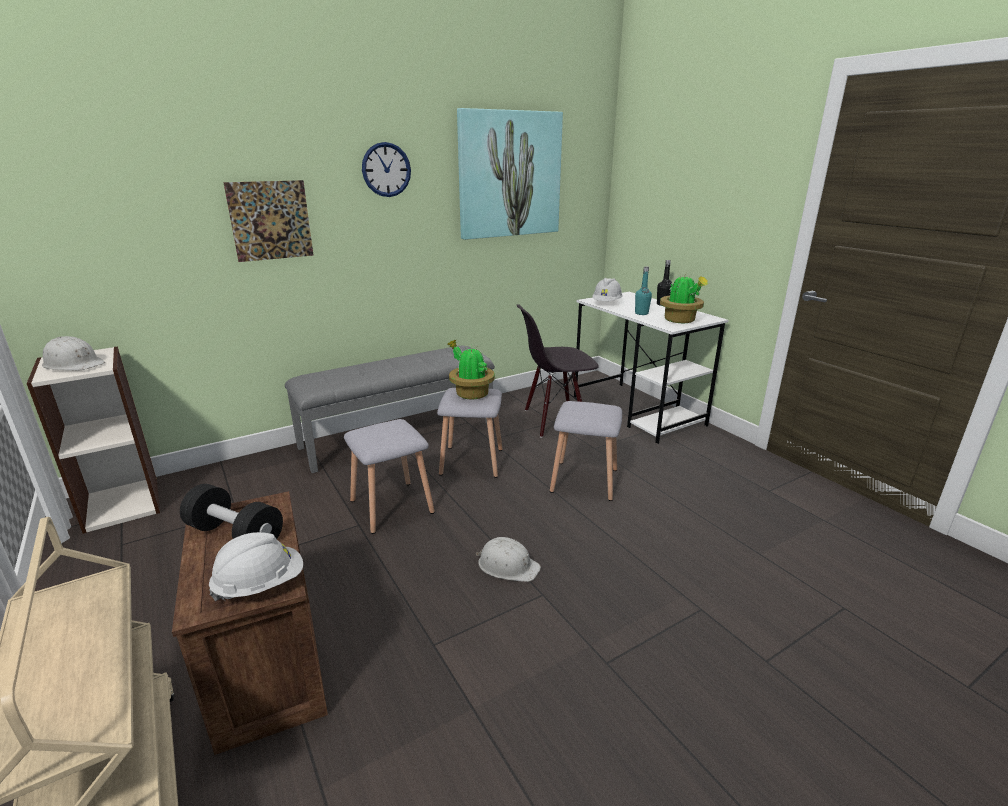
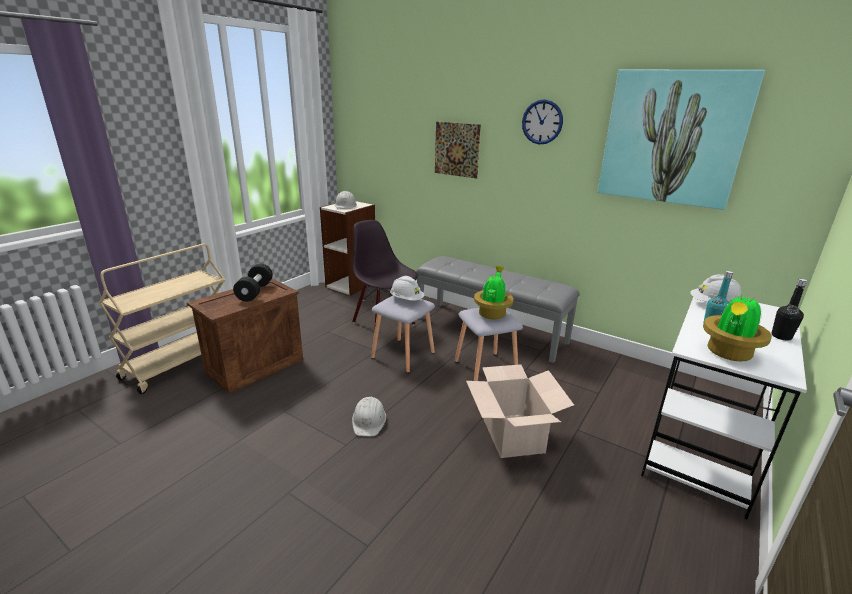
camera: 65 degrees right, 0 degrees up
(260, 585) = (217, 308): white hard hat -> white hard hat (406, 300)
(555, 421) = (601, 393): black chair -> black chair (384, 323)
(585, 480) = (513, 435): grey stool -> cardboard box

